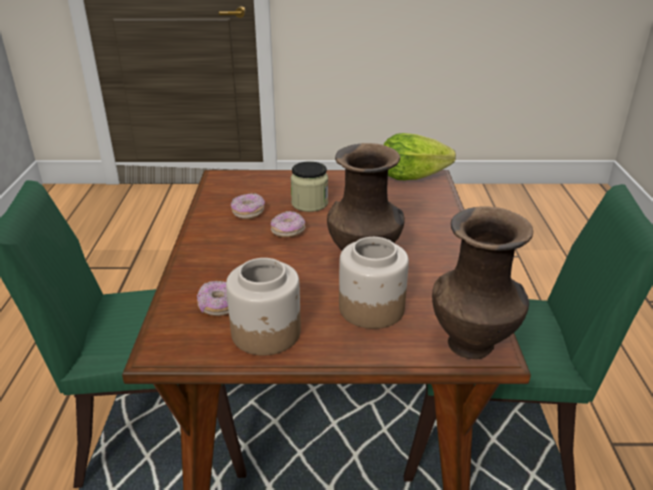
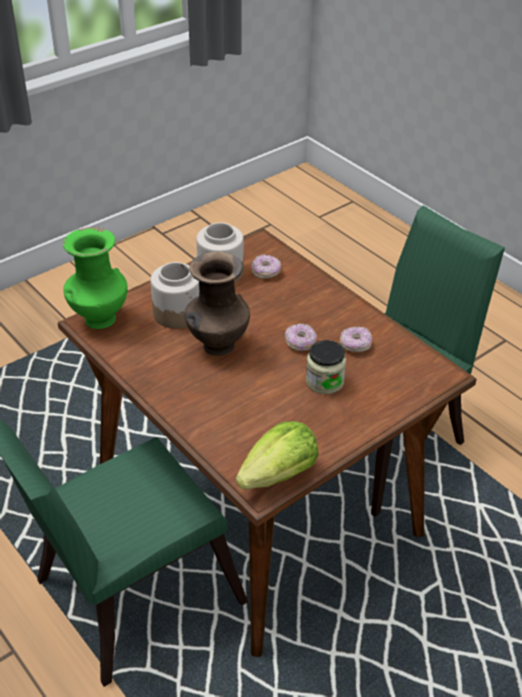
camera: 140 degrees right, 10 degrees up
(473, 344) = (99, 320): brown vase -> green vase

